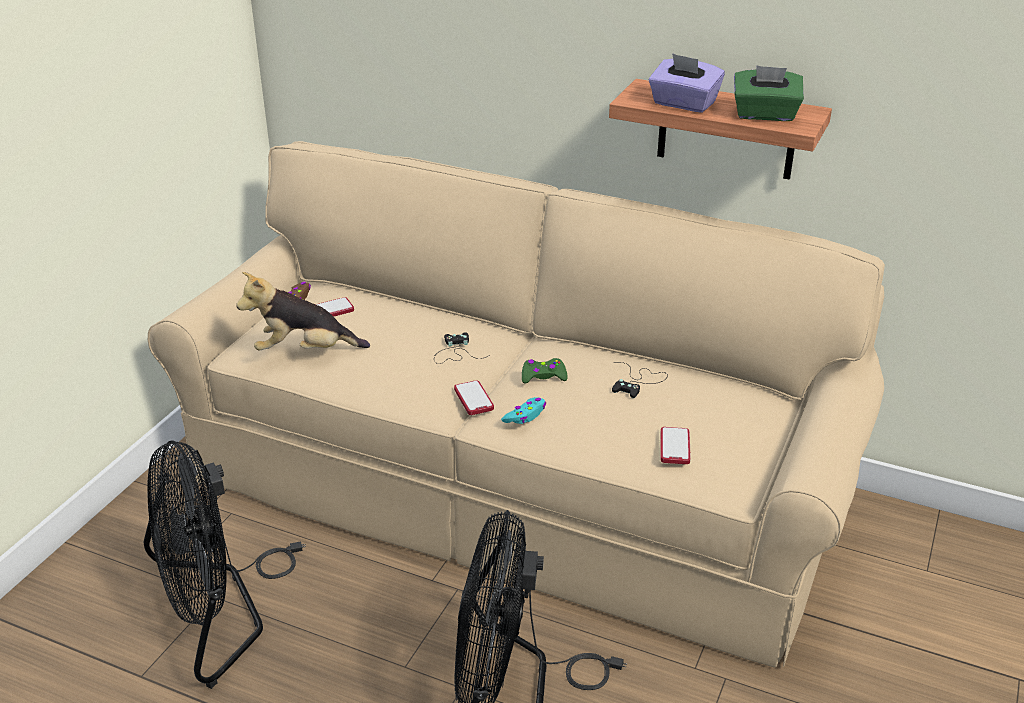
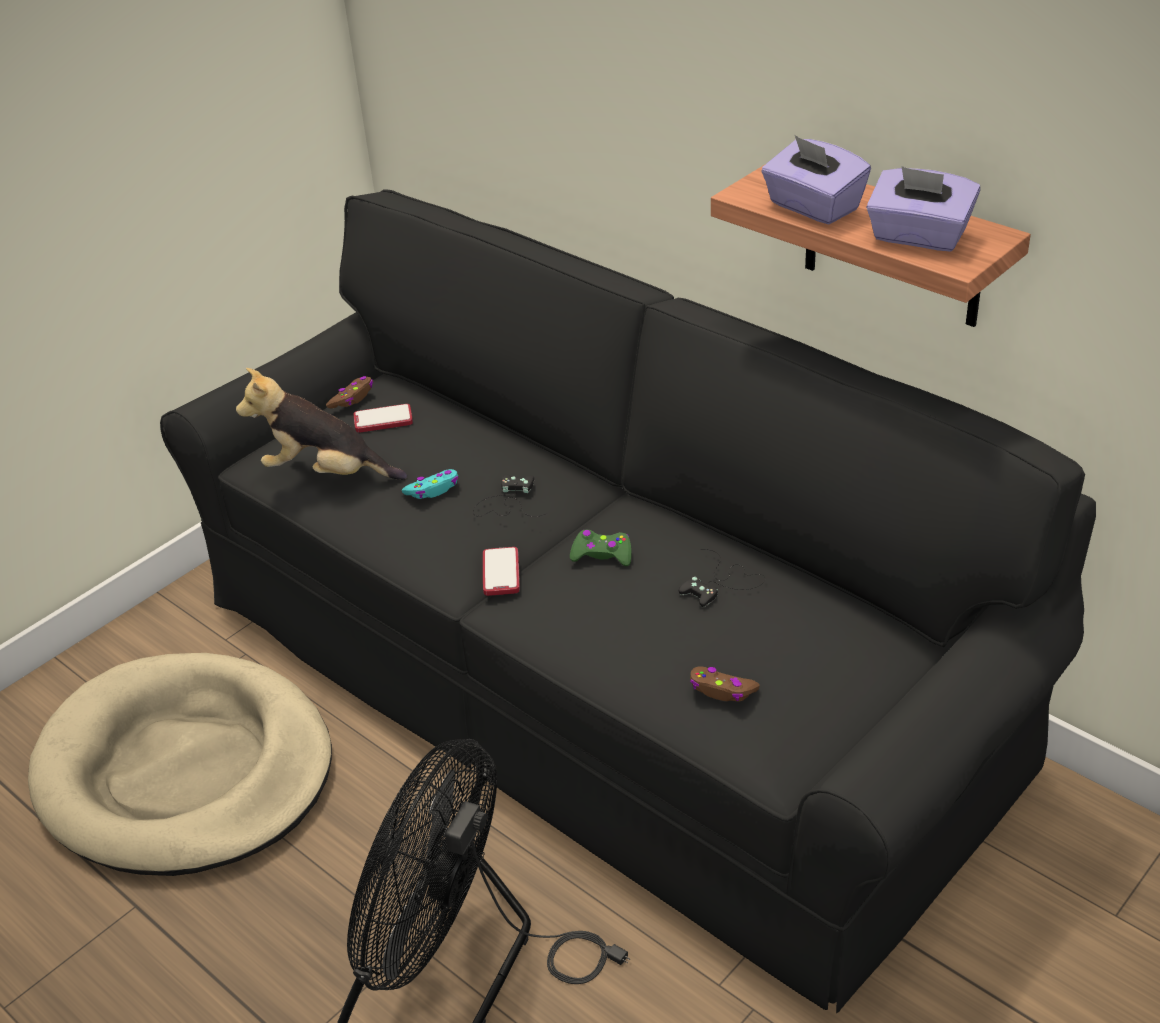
camera: 20 degrees right, 5 degrees up
(220, 605) = (186, 771): black fan -> beige dog bed
(513, 486) = (593, 679): beige sofa -> black sofa
(525, 416) = (551, 609): turquoise game controller -> turquoise game controller (433, 490)
(675, 447) = (722, 690): phone -> brown game controller
(765, 115) = (918, 237): green tissue box -> purple tissue box

